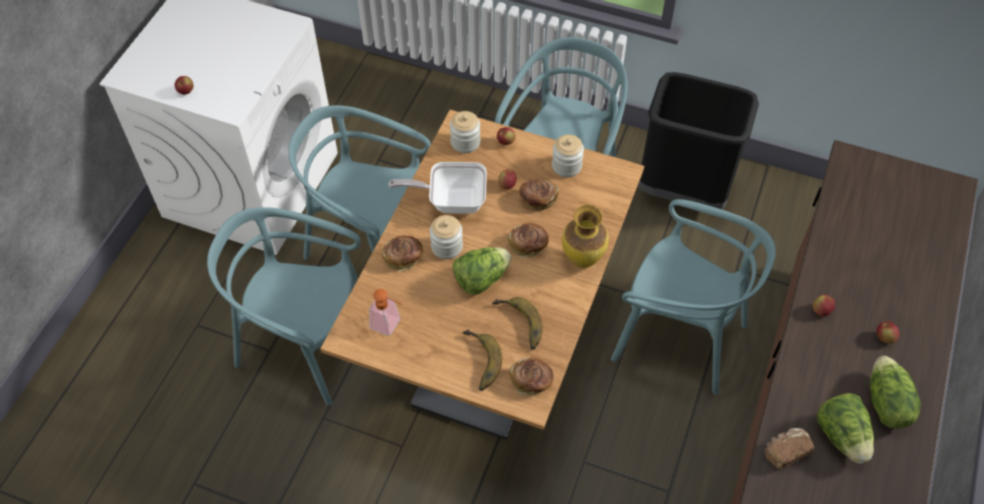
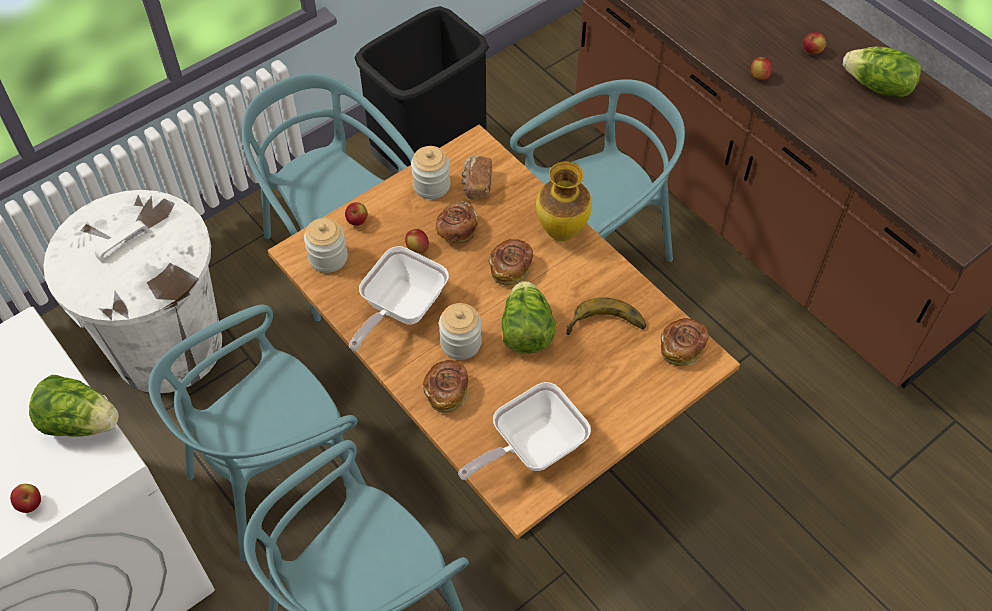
camera: 60 degrees left, 0 degrees up
(389, 325) = (531, 448): soap dispenser -> frying pan
(424, 134) = (167, 346): none -> white trash can
(477, 362) = (630, 385): banana -> none
(785, 451) = (891, 179): bread -> bread (476, 185)
(842, 436) = (895, 132): lettuce -> lettuce (81, 422)

